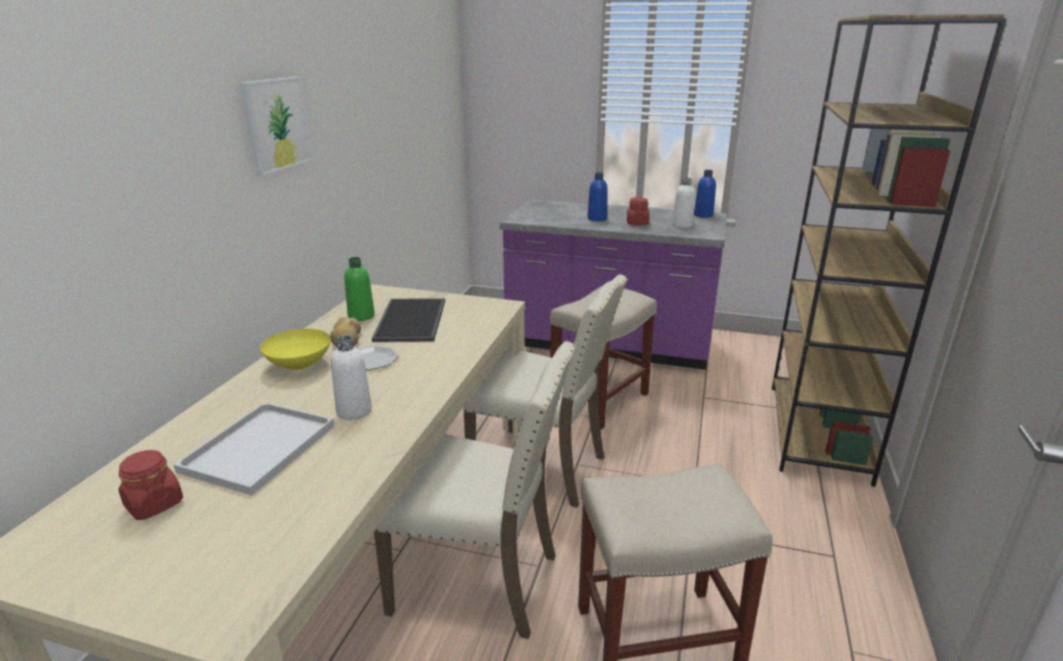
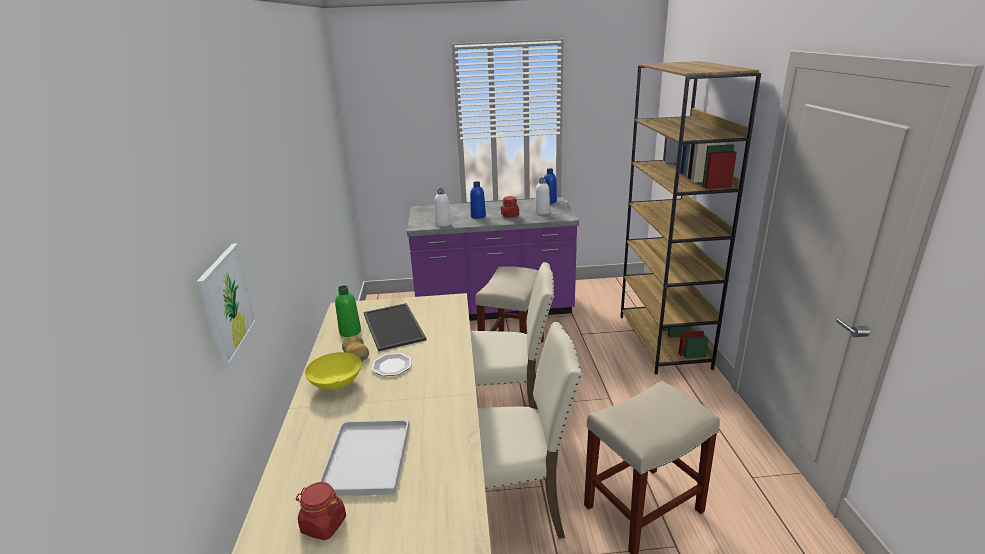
camera: 20 degrees left, 0 degrees up
(276, 124) = (271, 190): picture -> picture (226, 303)
(354, 411) = (414, 409): white bottle -> white bottle (443, 224)

